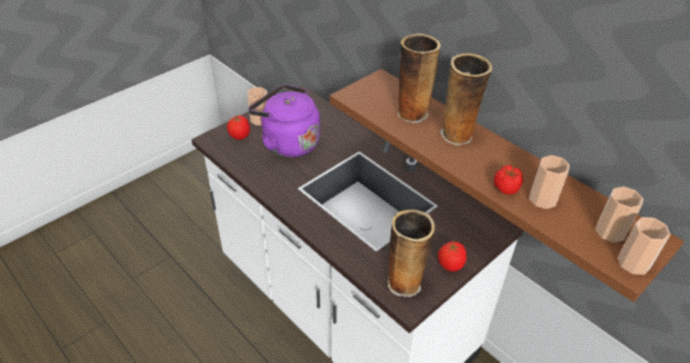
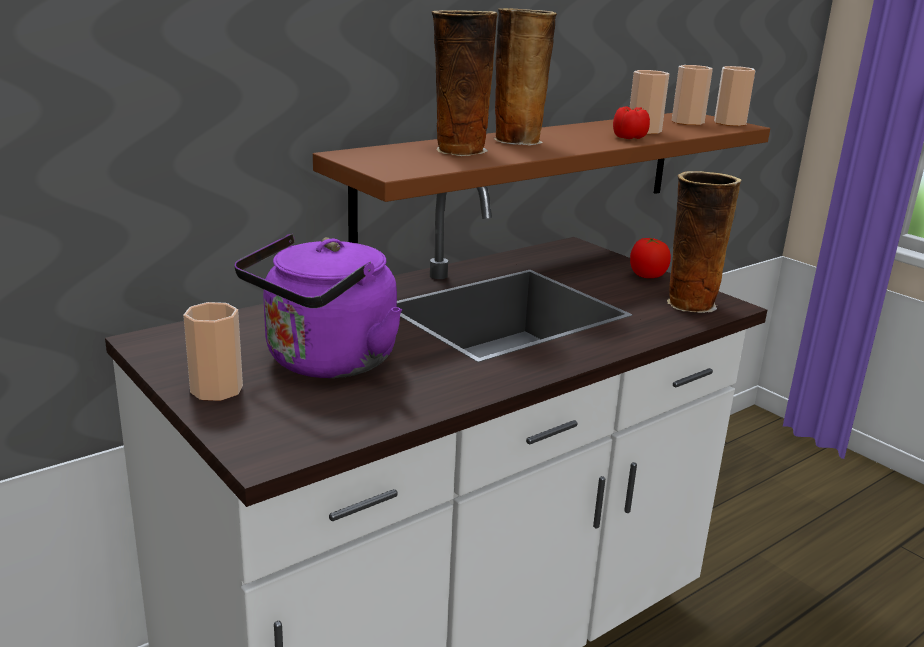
camera: 85 degrees left, 20 degrees down
(240, 136) = (271, 415): tomato -> none

